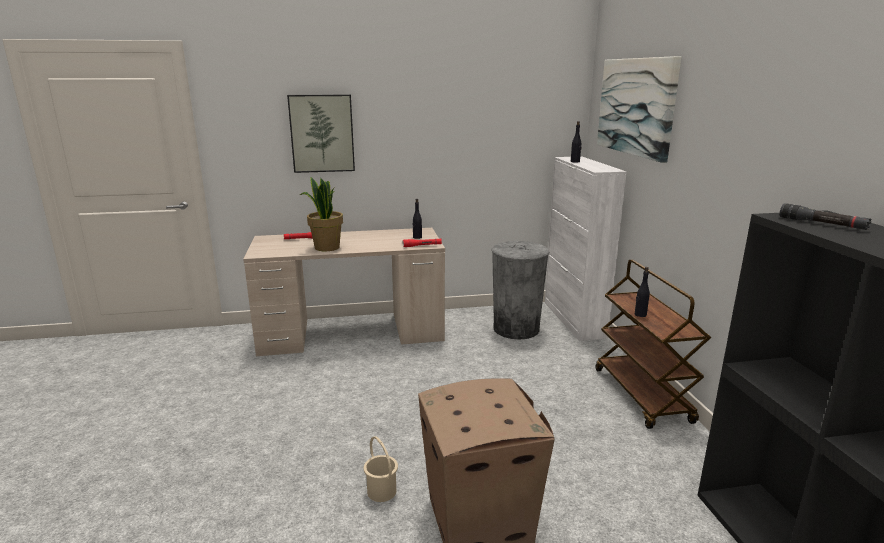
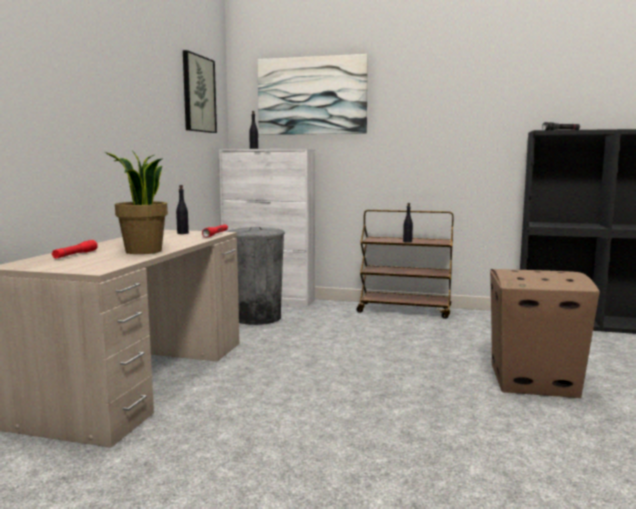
camera: 65 degrees left, 10 degrees down
(322, 133) = (57, 98): picture -> picture (198, 94)
(382, 491) = (484, 408): beige bucket -> none

